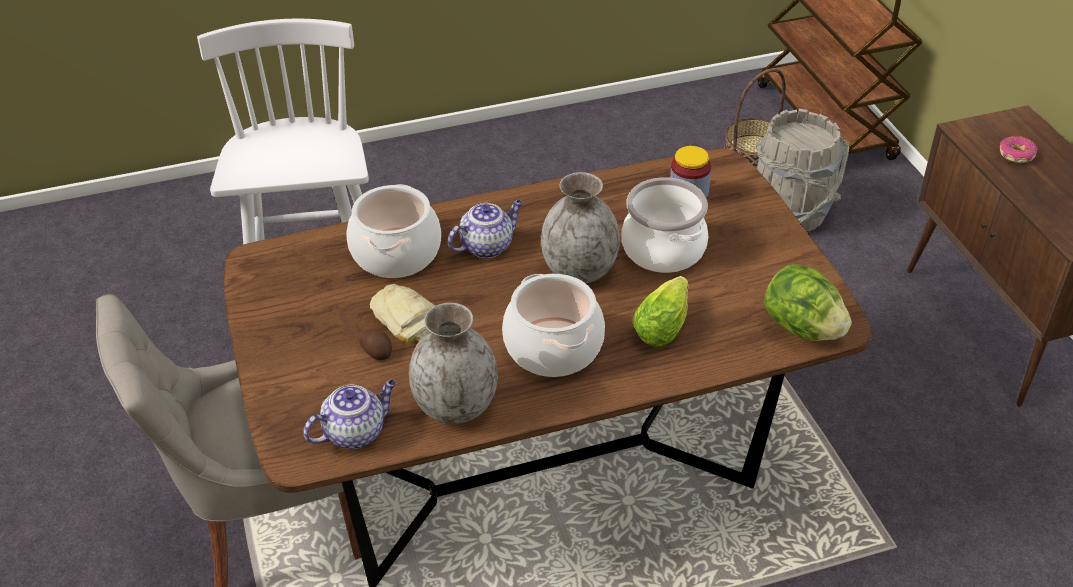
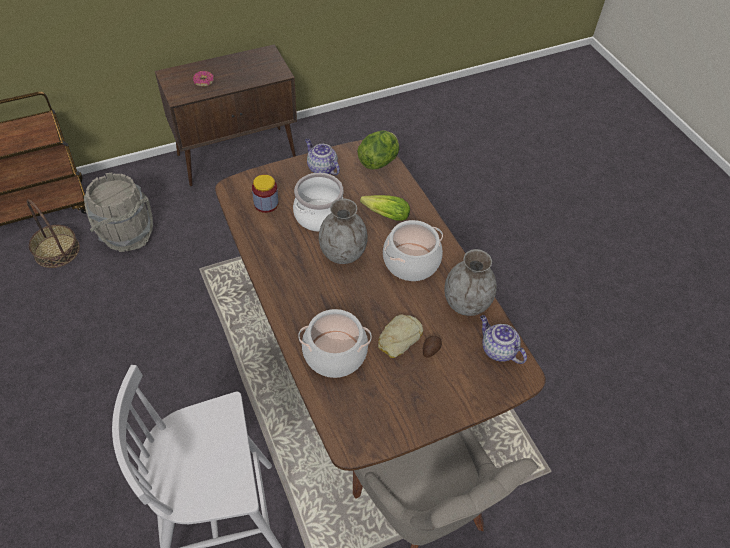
camera: 100 degrees left, 10 degrees up
(487, 246) = (322, 302): teapot -> teapot (321, 168)

